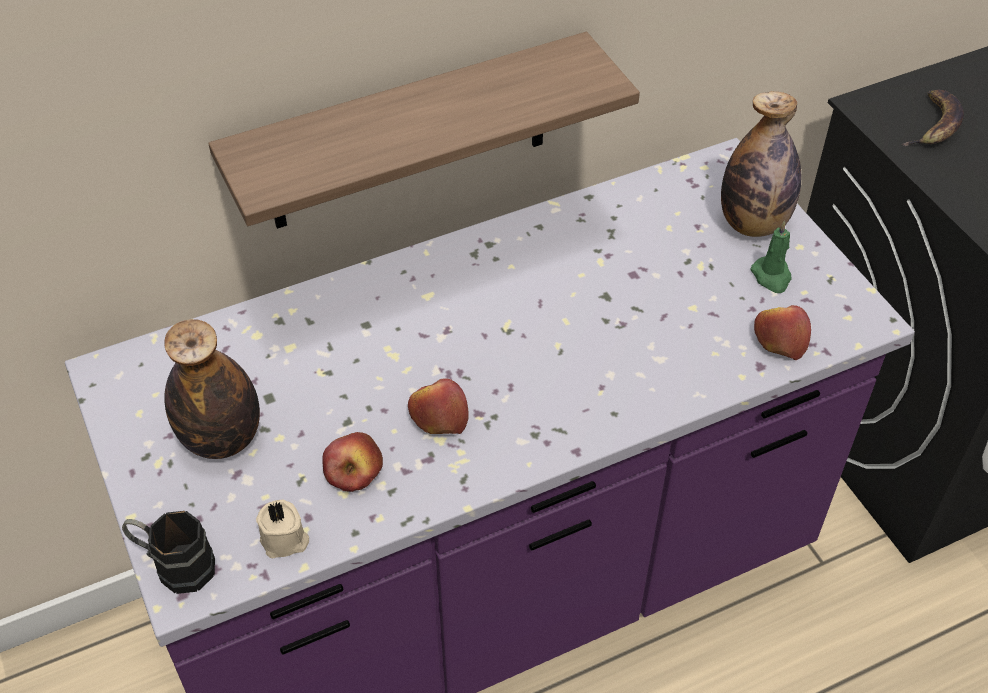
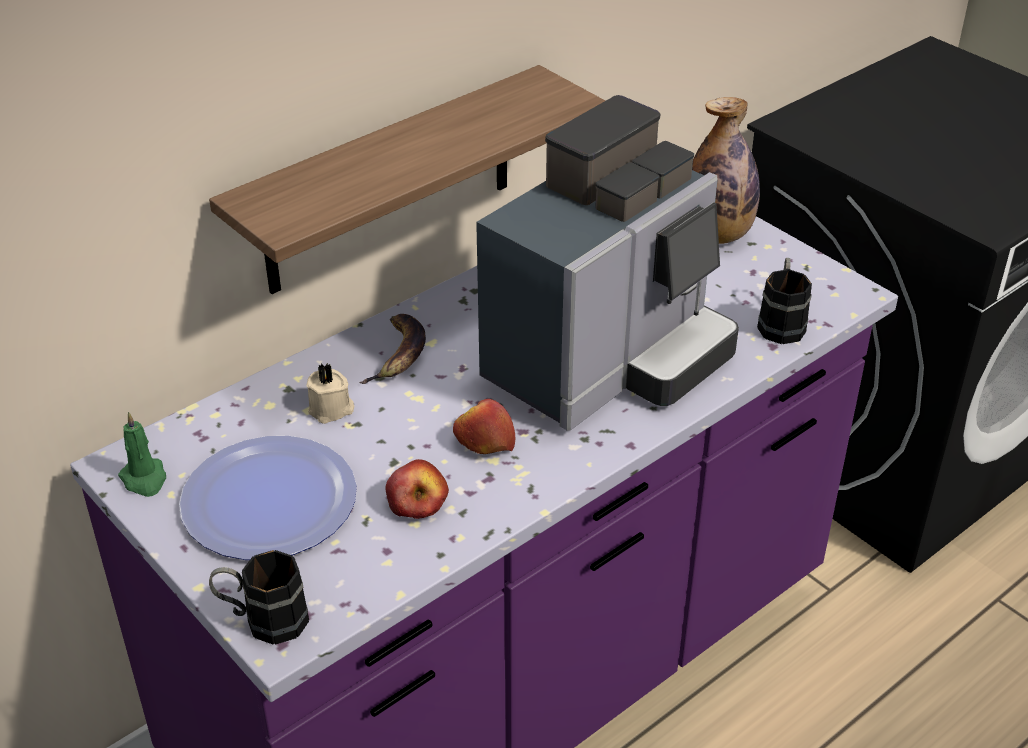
camera: 15 degrees left, 10 degrees down
(222, 438) = (269, 500): bottle -> plate
(285, 541) = (371, 576): beige candle -> beige candle (331, 410)
(590, 351) = (609, 361): none -> coffee machine
(772, 276) = (753, 273): green candle -> green candle (144, 479)
(779, 339) = (781, 322): apple -> black mug
(934, 125) = (850, 131): banana -> banana (398, 355)

